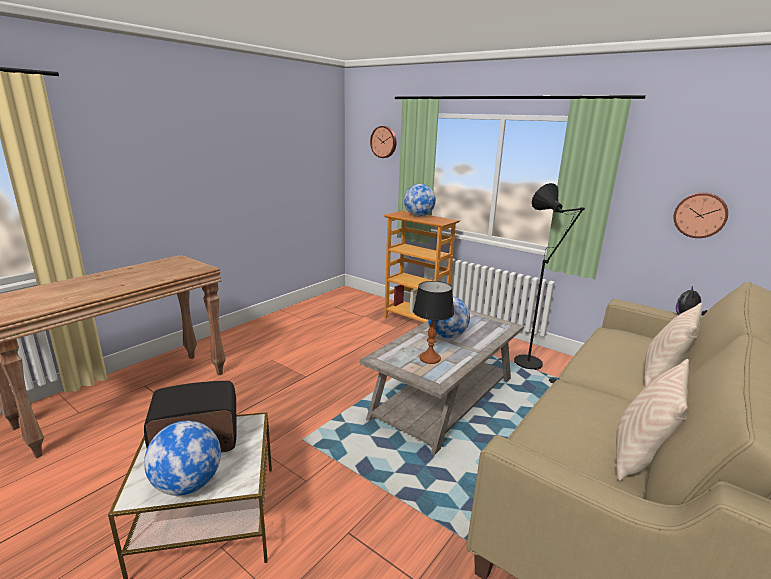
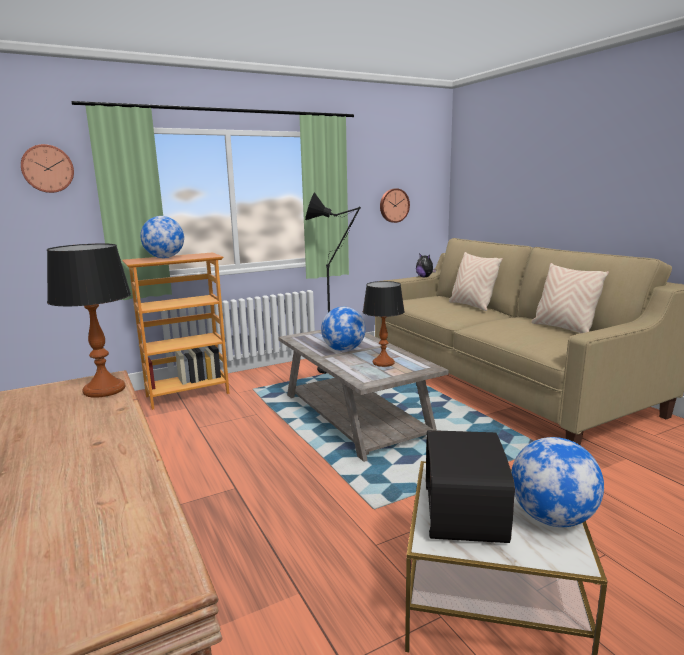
camera: 65 degrees left, 5 degrees down
(188, 271) = (103, 390): none -> table lamp

